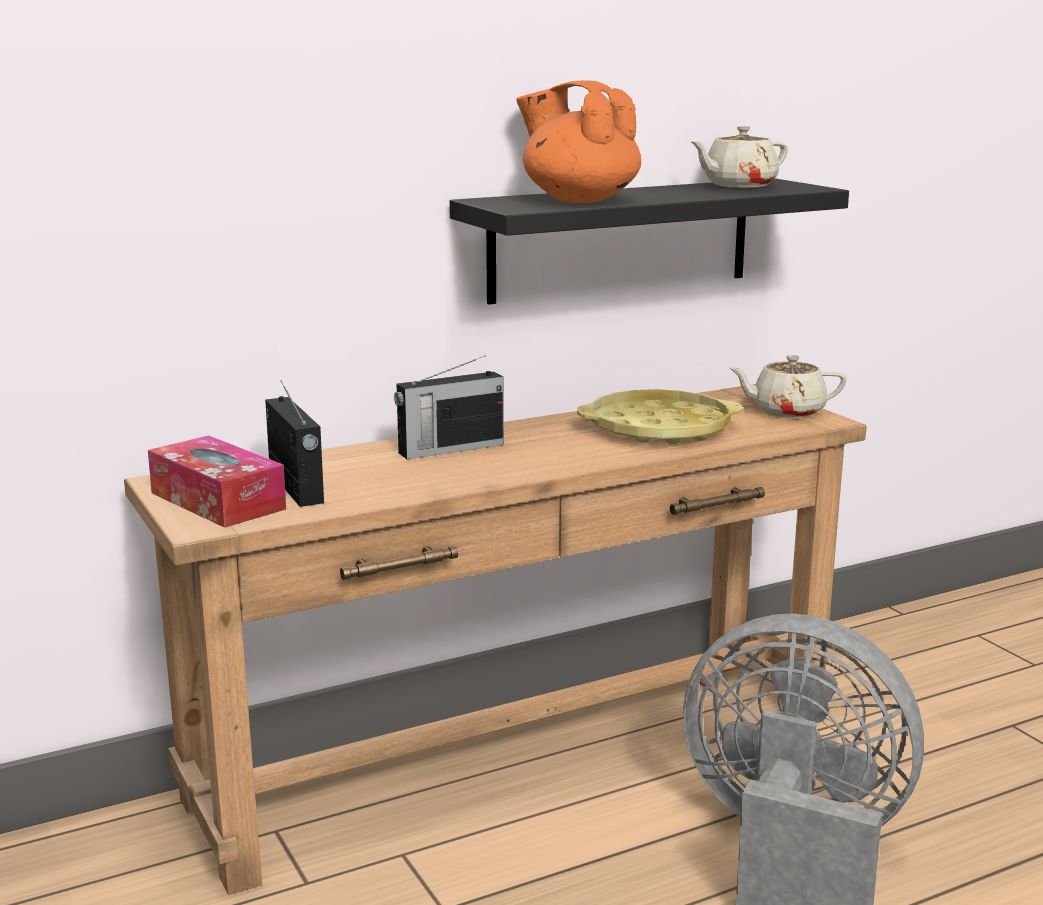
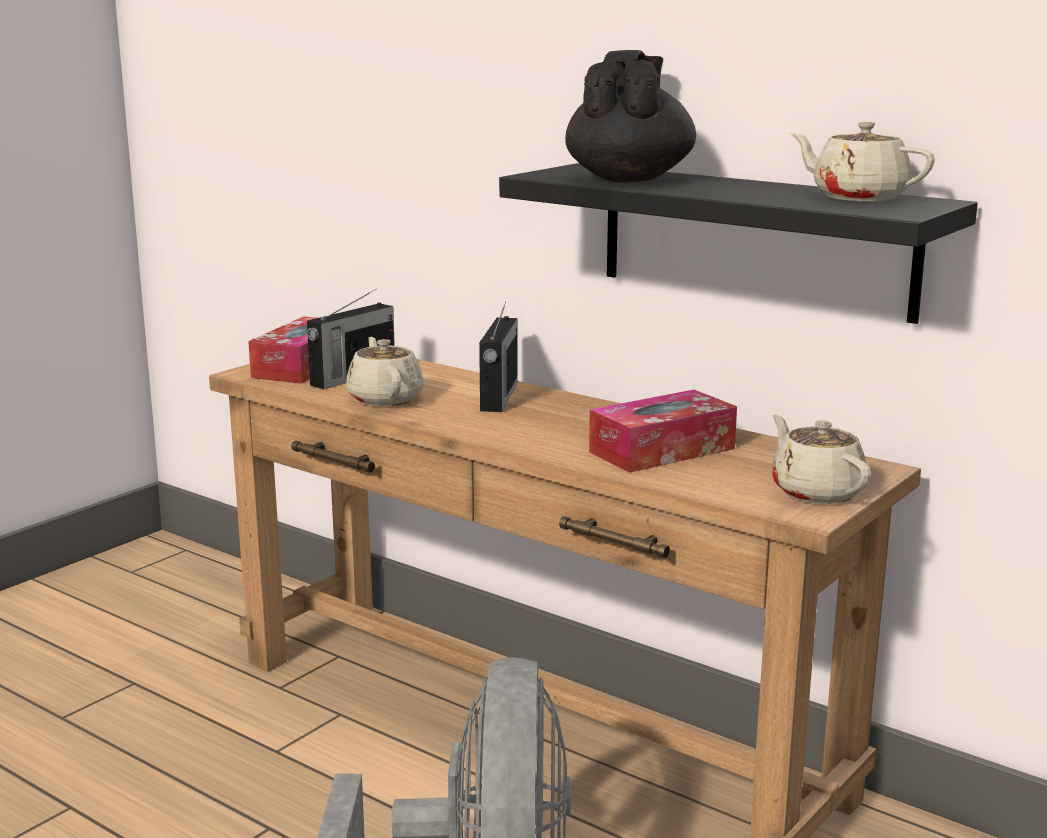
camera: 65 degrees right, 0 degrees up
(395, 485) = (385, 398): none -> beige teapot
(449, 449) = (498, 397): radio -> radio turned 120 degrees counterclockwise
(578, 200) = (629, 179): orange teapot -> black teapot
(659, 429) = (662, 450): yellow tray -> tissue box

